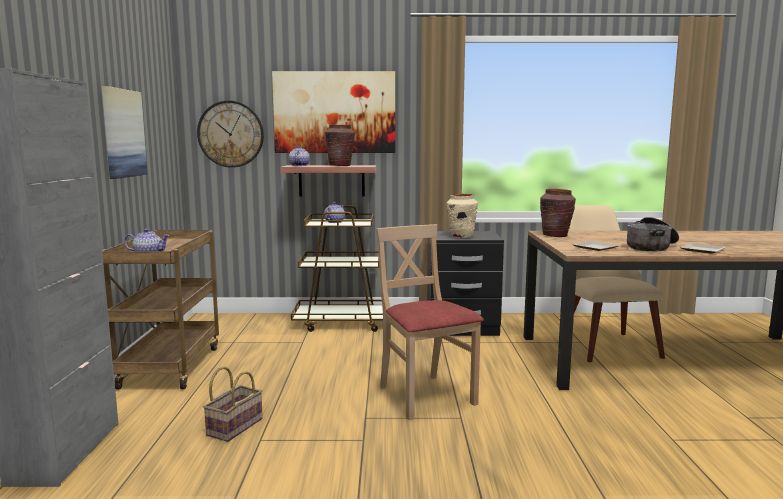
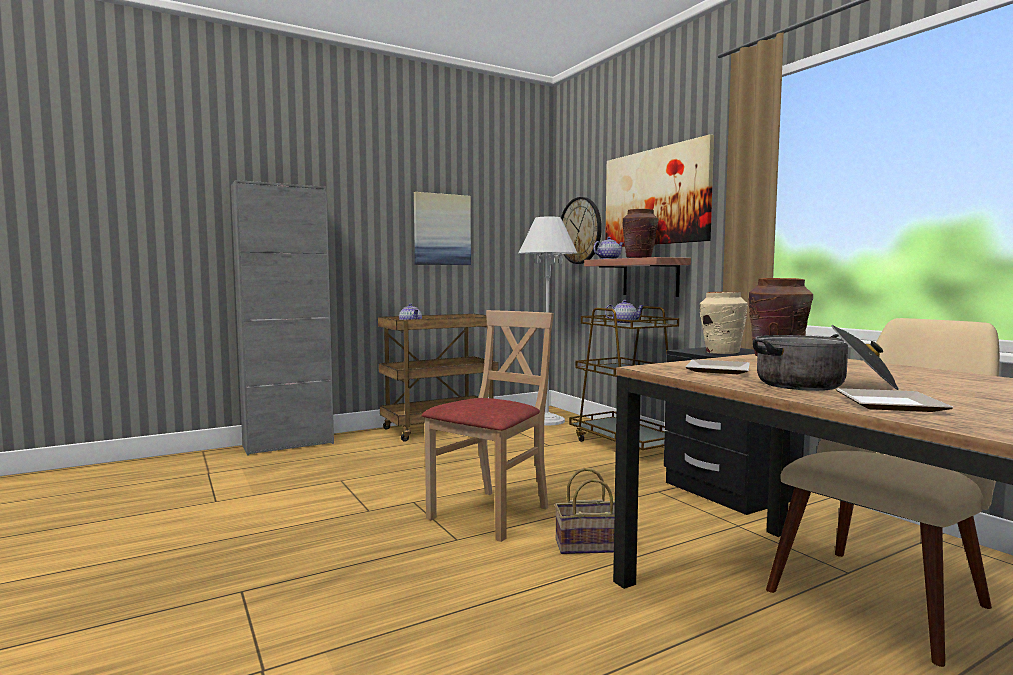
camera: 60 degrees right, 5 degrees down
(235, 326) = (546, 421): none -> white floor lamp
(235, 426) = (357, 468): basket -> basket (591, 545)

